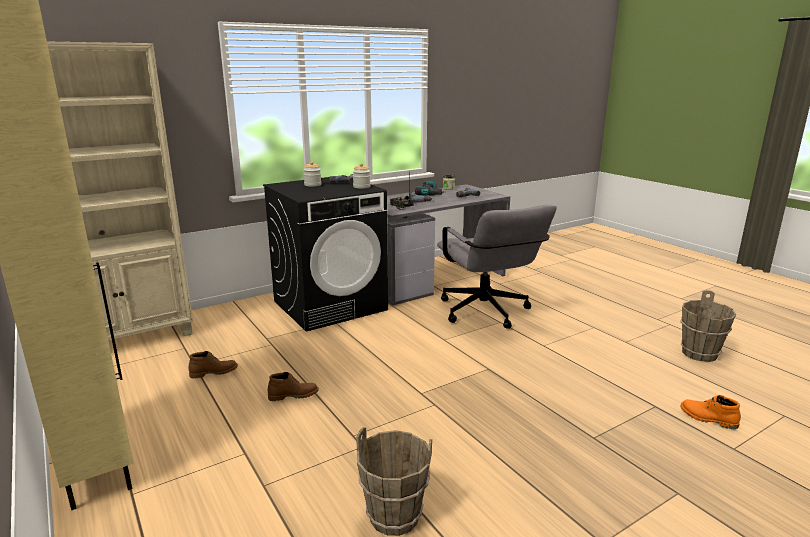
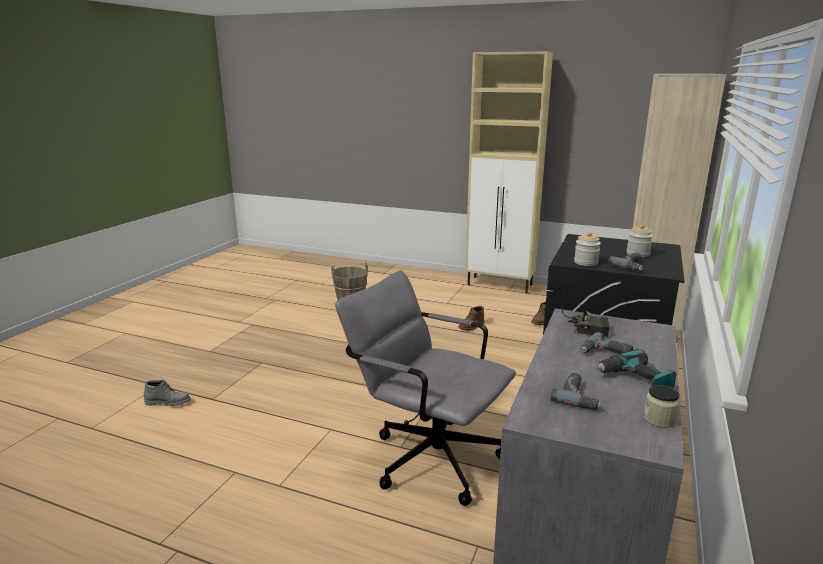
camera: 145 degrees right, 0 degrees up
(700, 354) = (138, 486): brown bucket -> none
(708, 418) = (168, 402): orange boot -> grey boot

